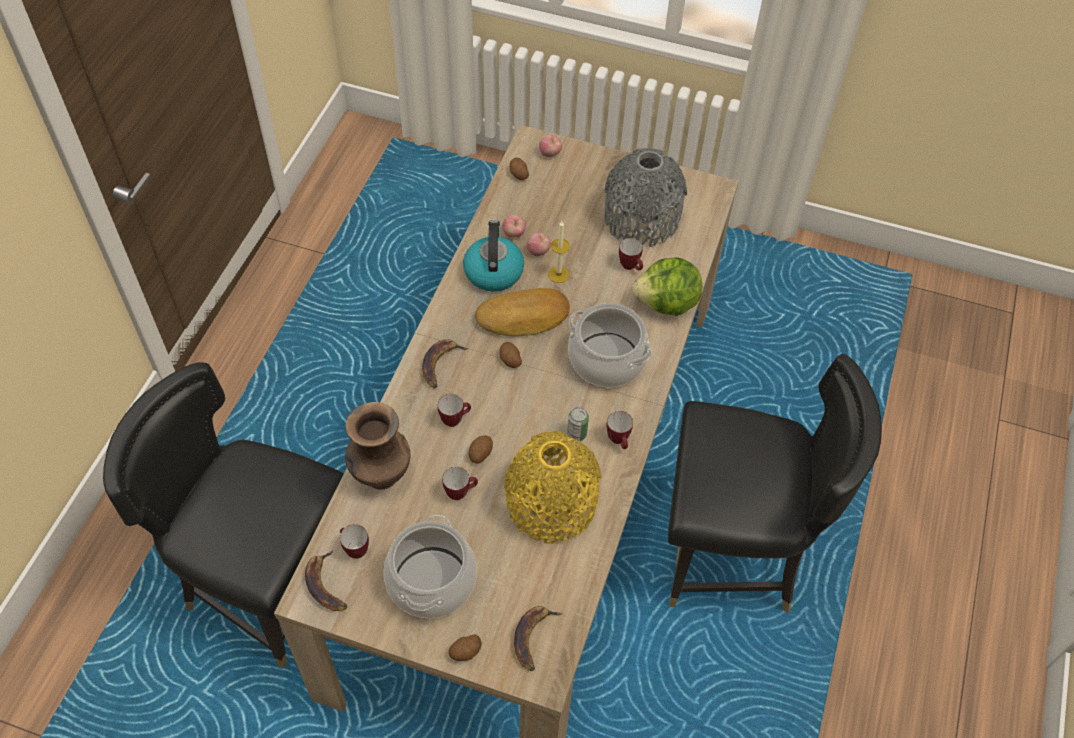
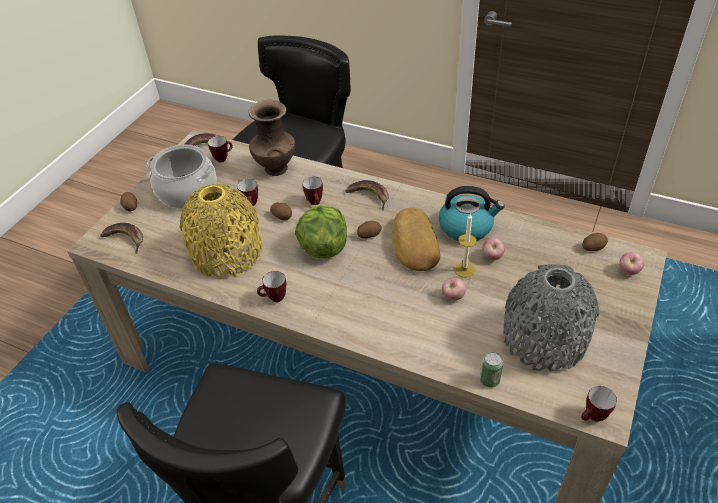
camera: 100 degrees right, 10 degrees down
(513, 234) = (513, 241): apple -> apple (453, 297)
(577, 434) = (288, 272): can -> can (489, 380)
(607, 359) = (362, 297): cooking pot -> none
(631, 267) = (476, 324): mug -> mug (592, 418)
(667, 304) = (427, 349): lettuce -> lettuce (323, 247)

